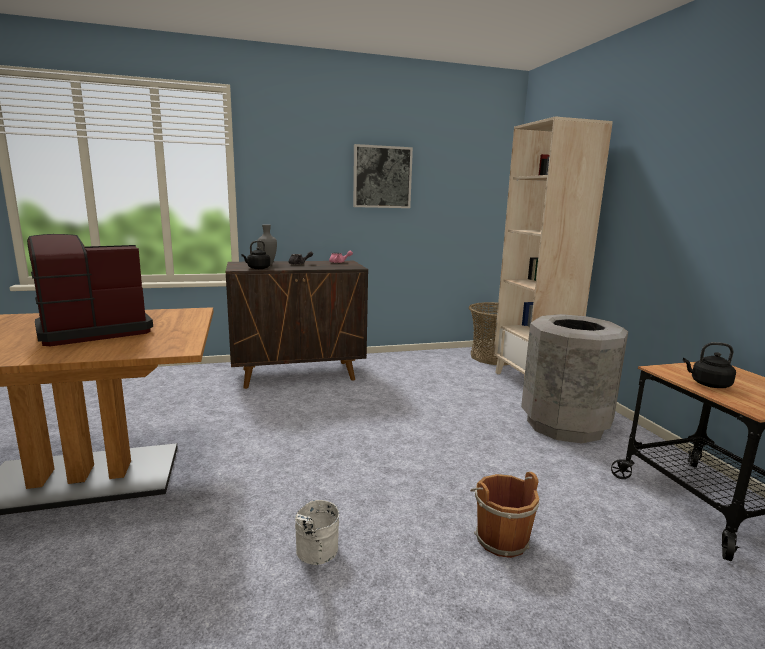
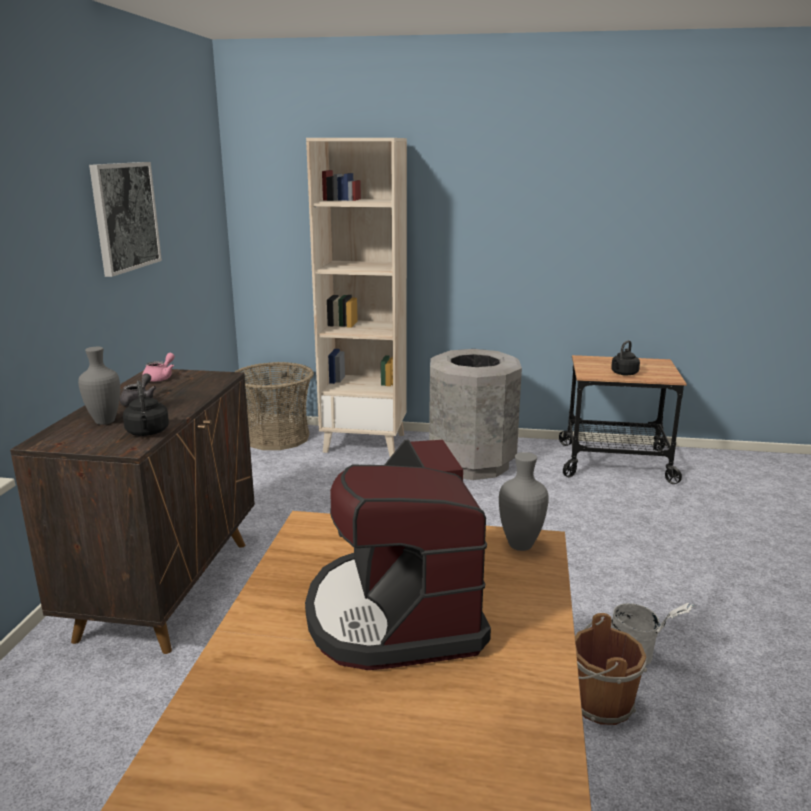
camera: 65 degrees left, 5 degrees up
(175, 345) = (519, 545): none -> grey vase
(499, 538) = (634, 554): brown bucket -> brown bucket (598, 703)

